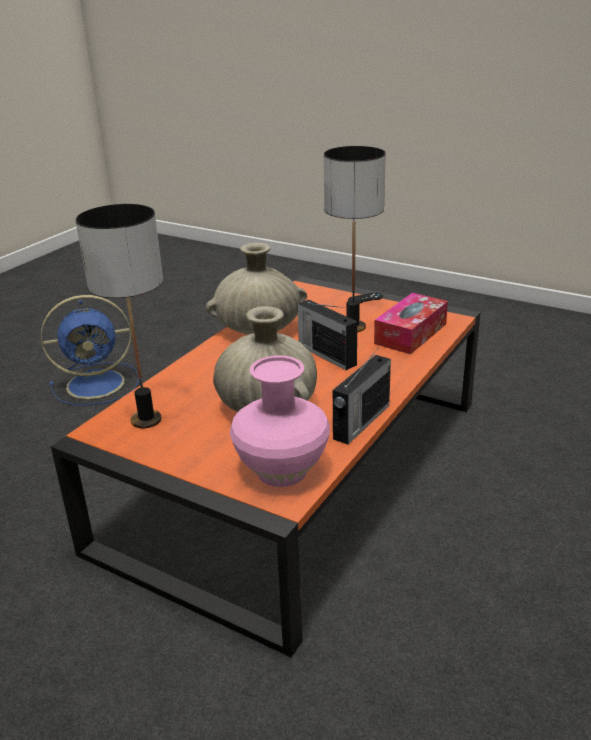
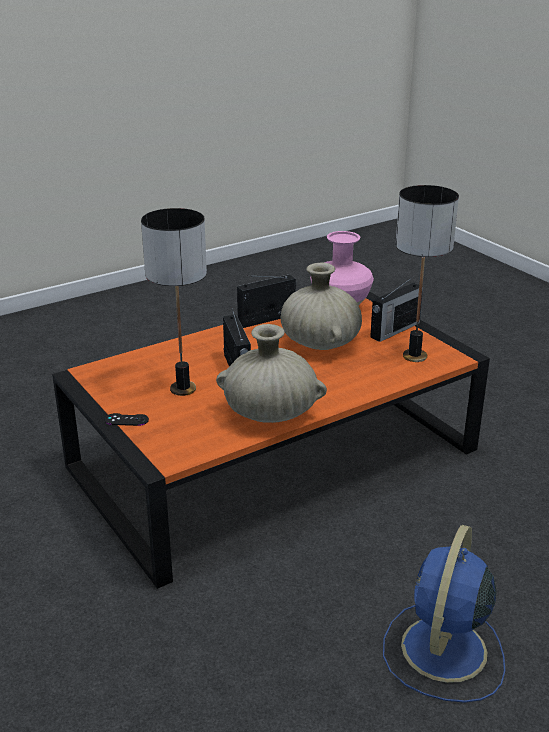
camera: 155 degrees left, 0 degrees up
(98, 384) = (443, 652): blue fan -> blue fan turned 75 degrees counterclockwise
(185, 452) = (394, 330): none -> radio
(410, 334) = (145, 368): tissue box -> none

